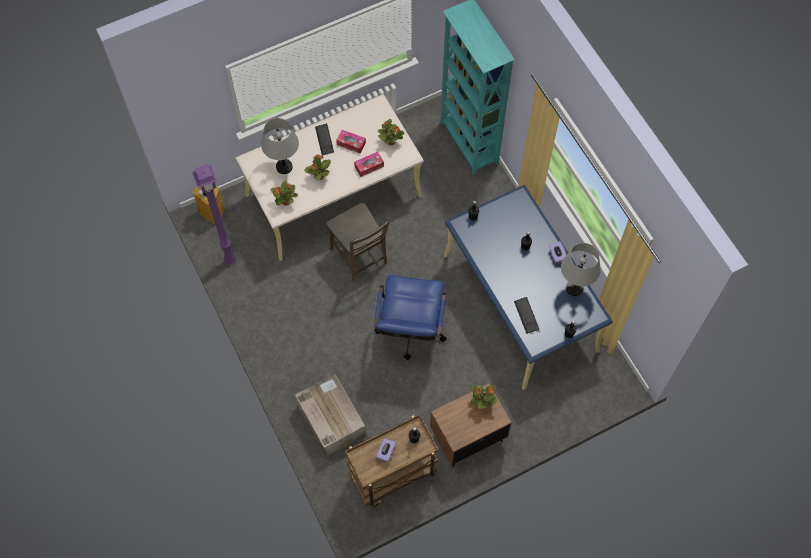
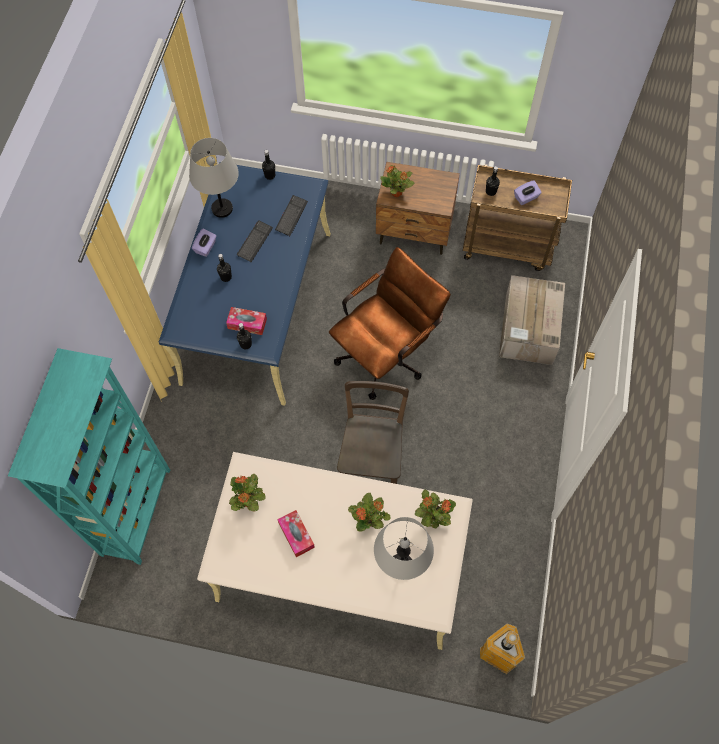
camera: 140 degrees left, 0 degrees up
(230, 261) = (518, 573): purple floor lamp -> none
(324, 140) = (323, 566): keyboard -> keyboard (255, 242)
(369, 166) = (301, 488): tissue box -> tissue box (247, 323)
(410, 332) = (386, 354): blue office chair -> brown office chair

